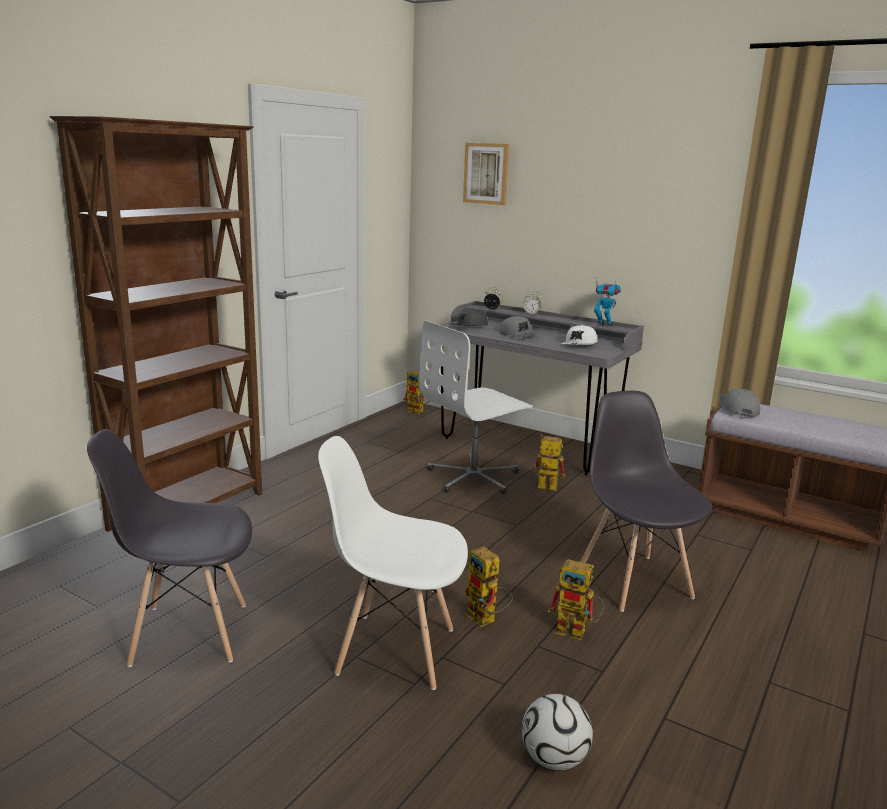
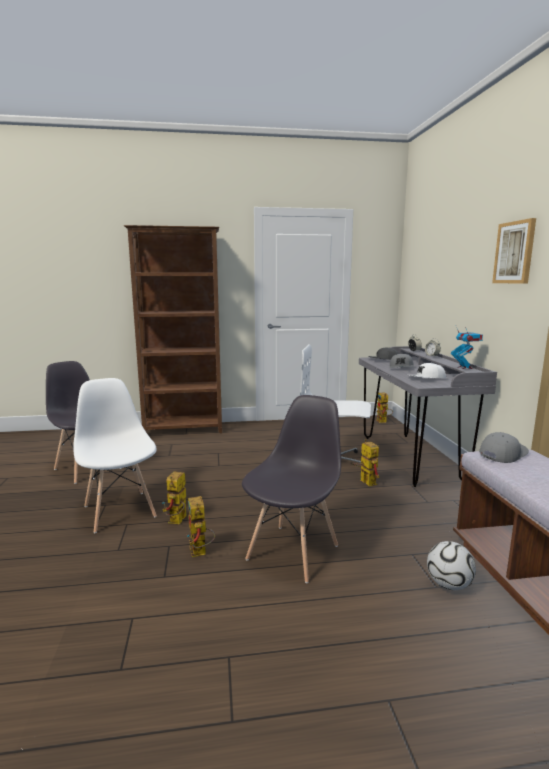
camera: 50 degrees right, 5 degrees down
(486, 173) = (429, 251): picture -> picture (514, 252)
(554, 759) = (56, 590): football -> football (449, 585)

